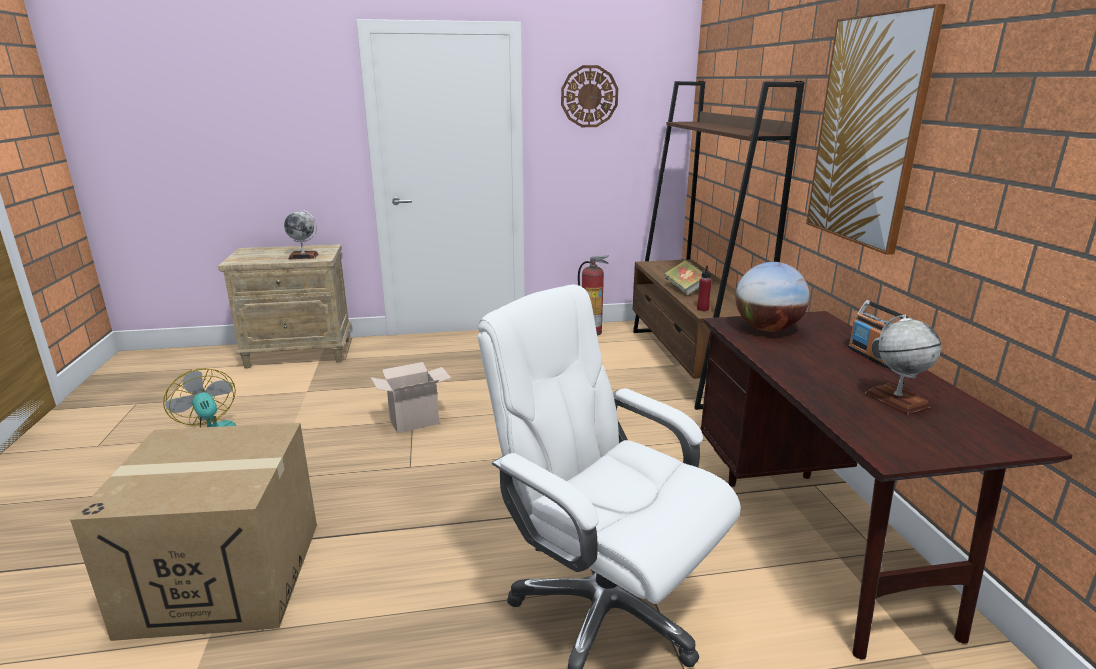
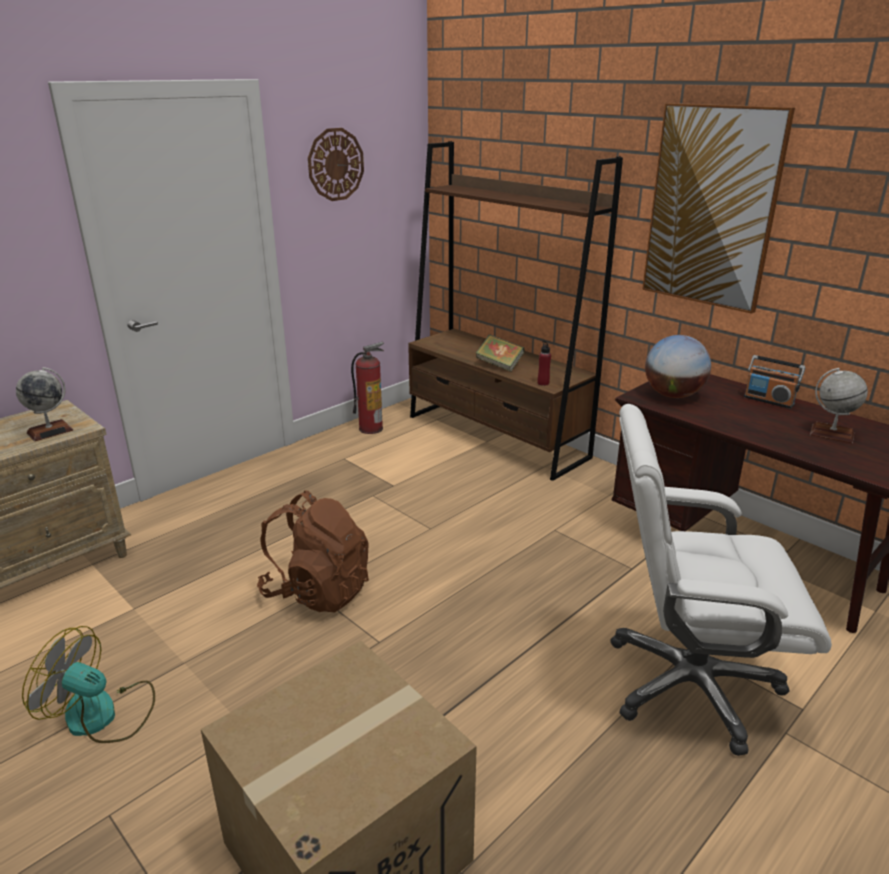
camera: 35 degrees left, 5 degrees up
(415, 421) = (317, 591): cardboard box -> brown backpack

